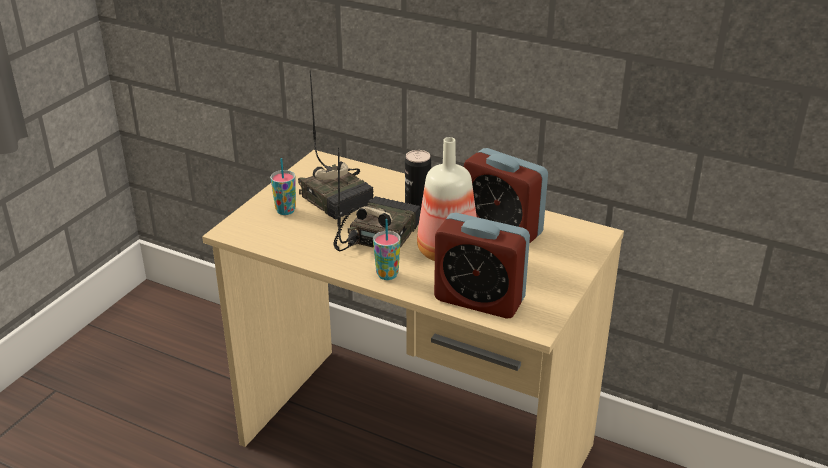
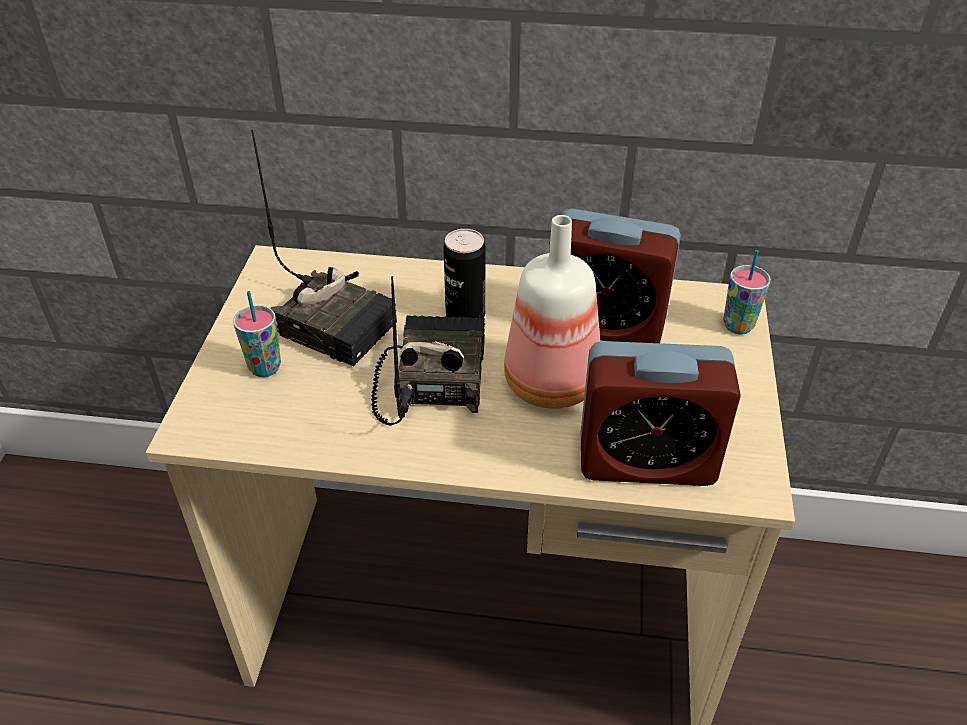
camera: 20 degrees left, 10 degrees up
(387, 275) = (486, 451): cup -> cup (738, 326)

